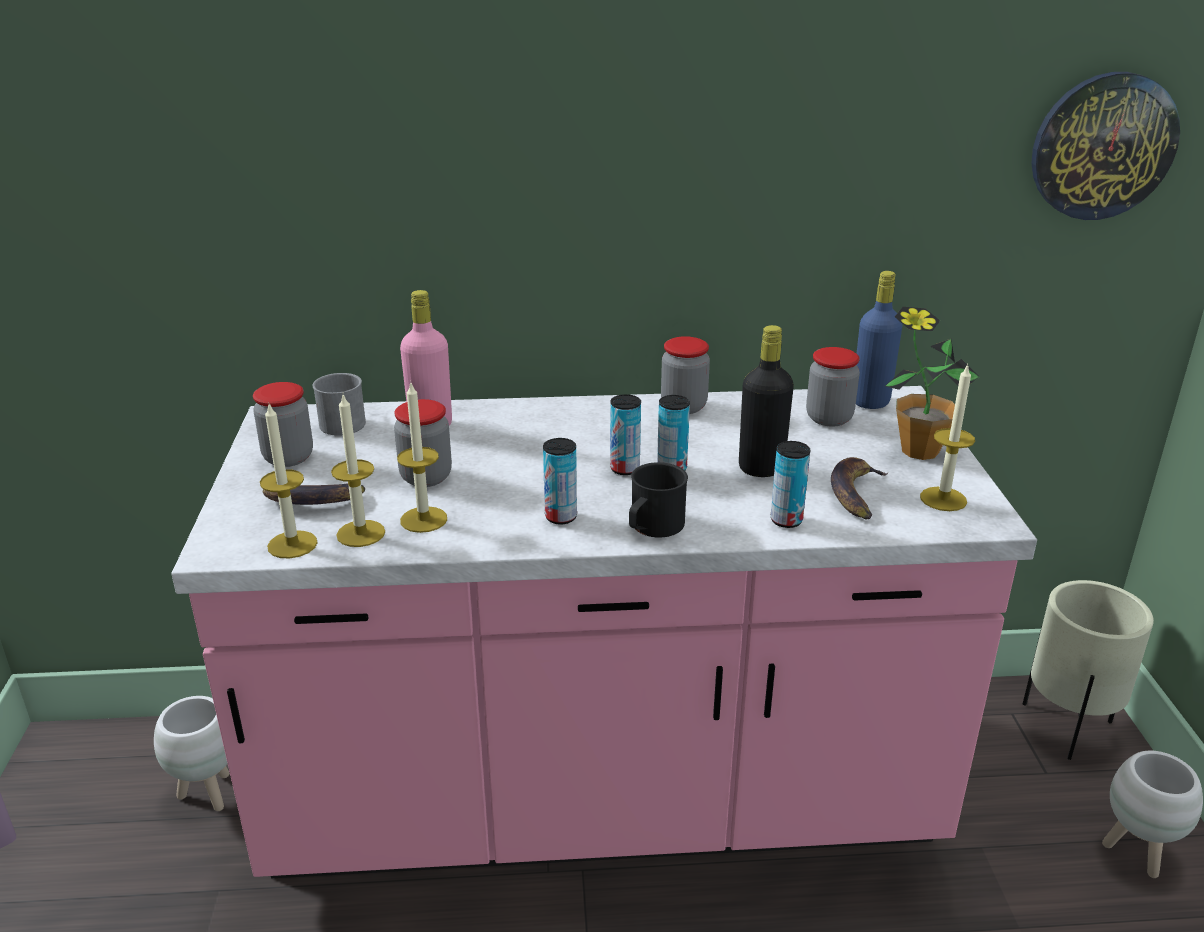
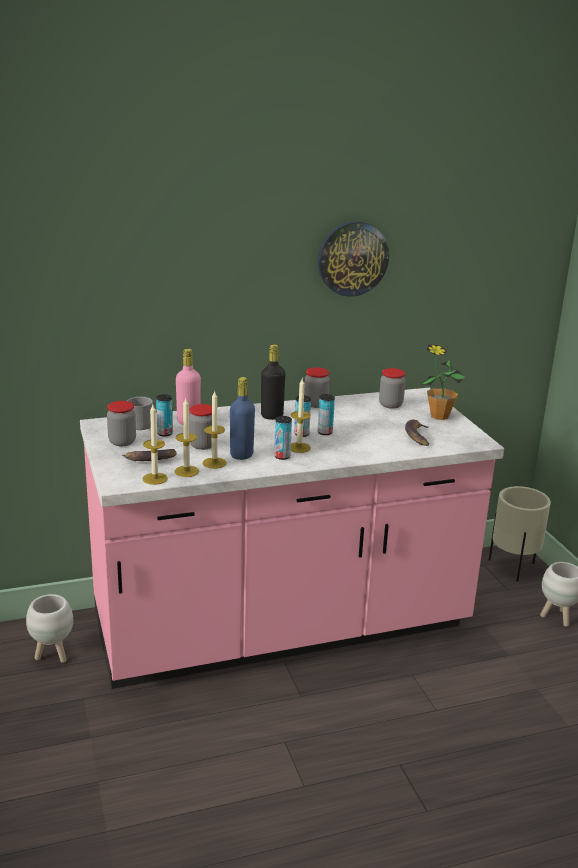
camera: 15 degrees left, 5 degrees down
(652, 528) = (329, 457): black mug -> none
(761, 468) = (368, 429): black bottle -> black bottle (272, 416)
(786, 520) = (390, 449): can -> can (164, 433)
(870, 401) = (407, 396): blue bottle -> blue bottle (241, 455)
(943, 499) = (458, 435): candle -> candle (299, 447)
(1102, 146) = (505, 264): wall clock -> wall clock (352, 258)

